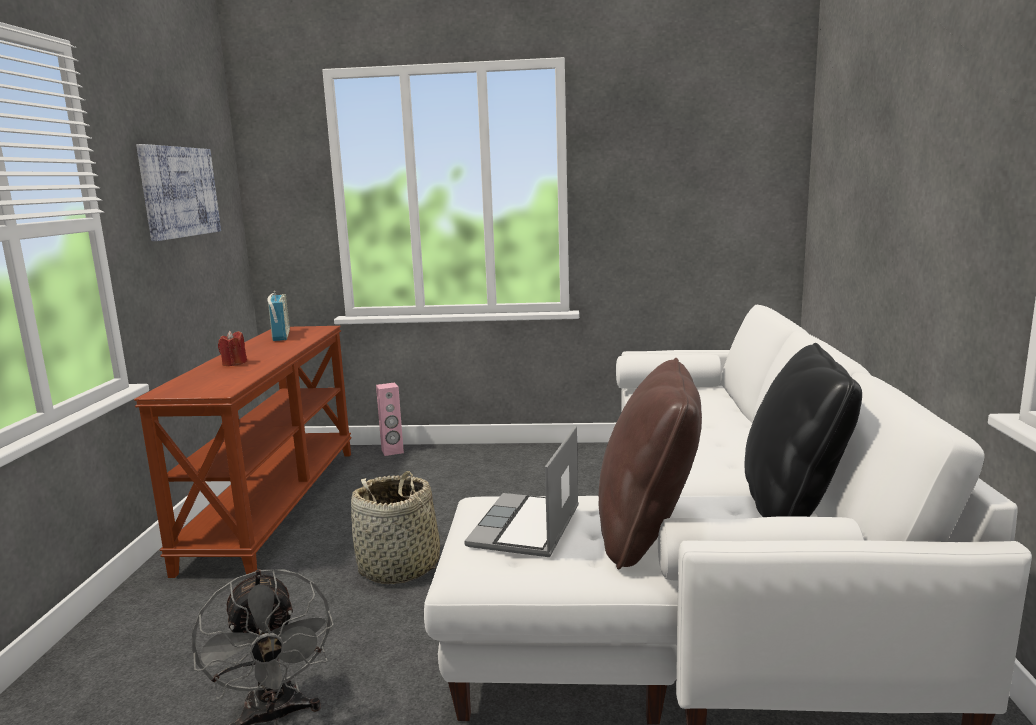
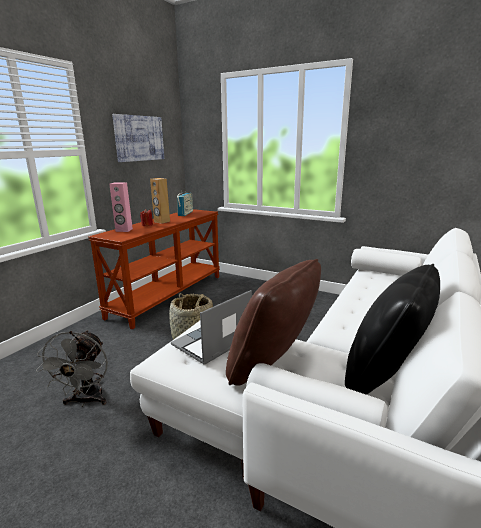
camera: 25 degrees right, 5 degrees up
(255, 354) = (161, 221): none -> brown speaker
(392, 451) = (238, 279): pink speaker -> pink speaker (124, 230)

